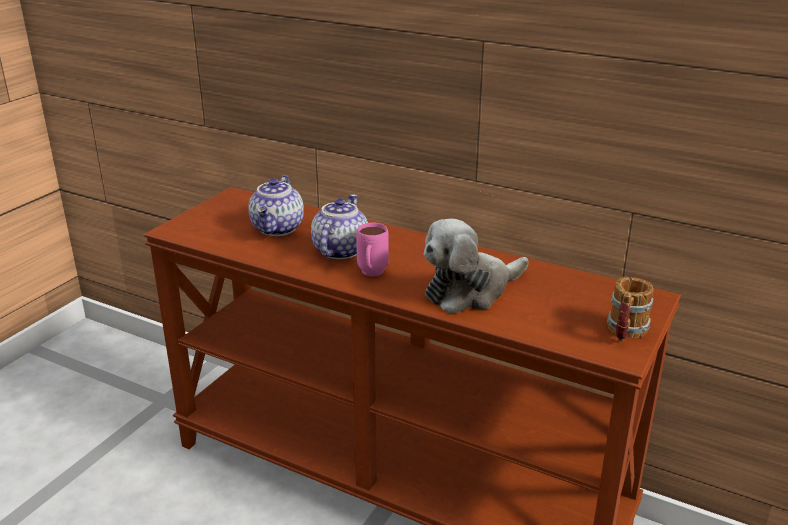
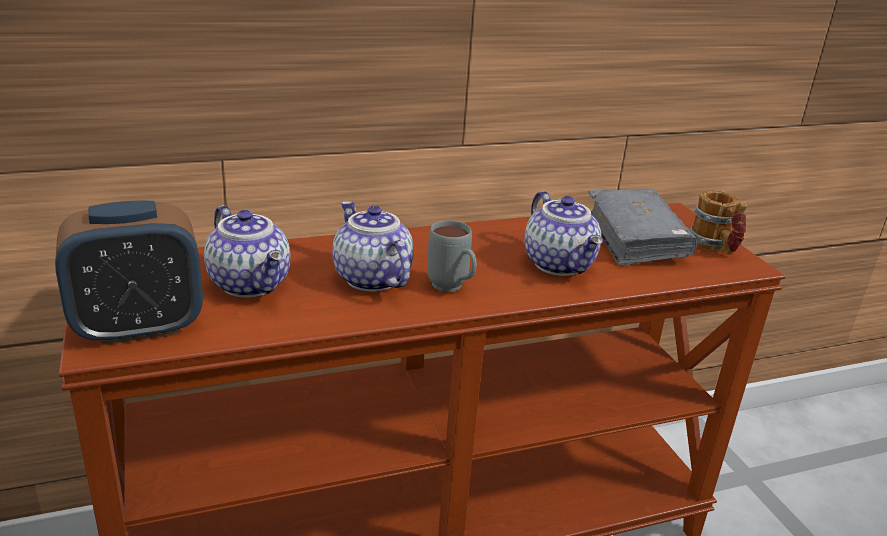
camera: 50 degrees left, 0 degrees up
(199, 228) = (139, 328): none -> alarm clock
(371, 274) = (452, 289): pink mug -> grey mug
(470, 291) = (560, 264): plush toy -> teapot
(566, 300) = (635, 239): none -> grey book

